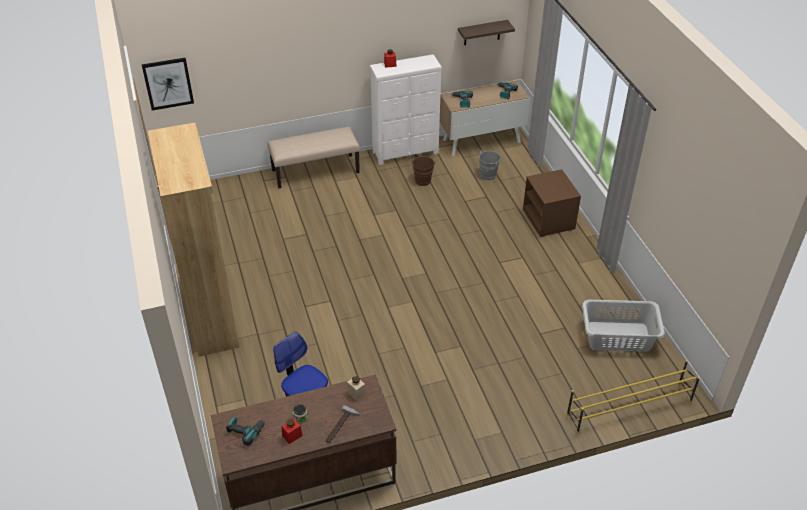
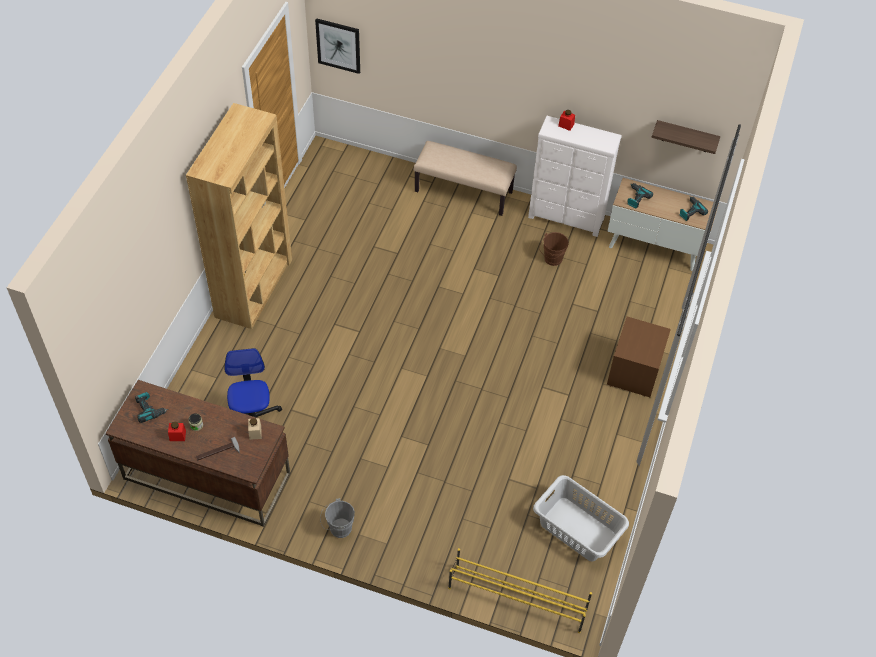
camera: 35 degrees right, 10 degrees up
(487, 176) = (620, 289): grey bucket -> grey bucket (338, 528)

